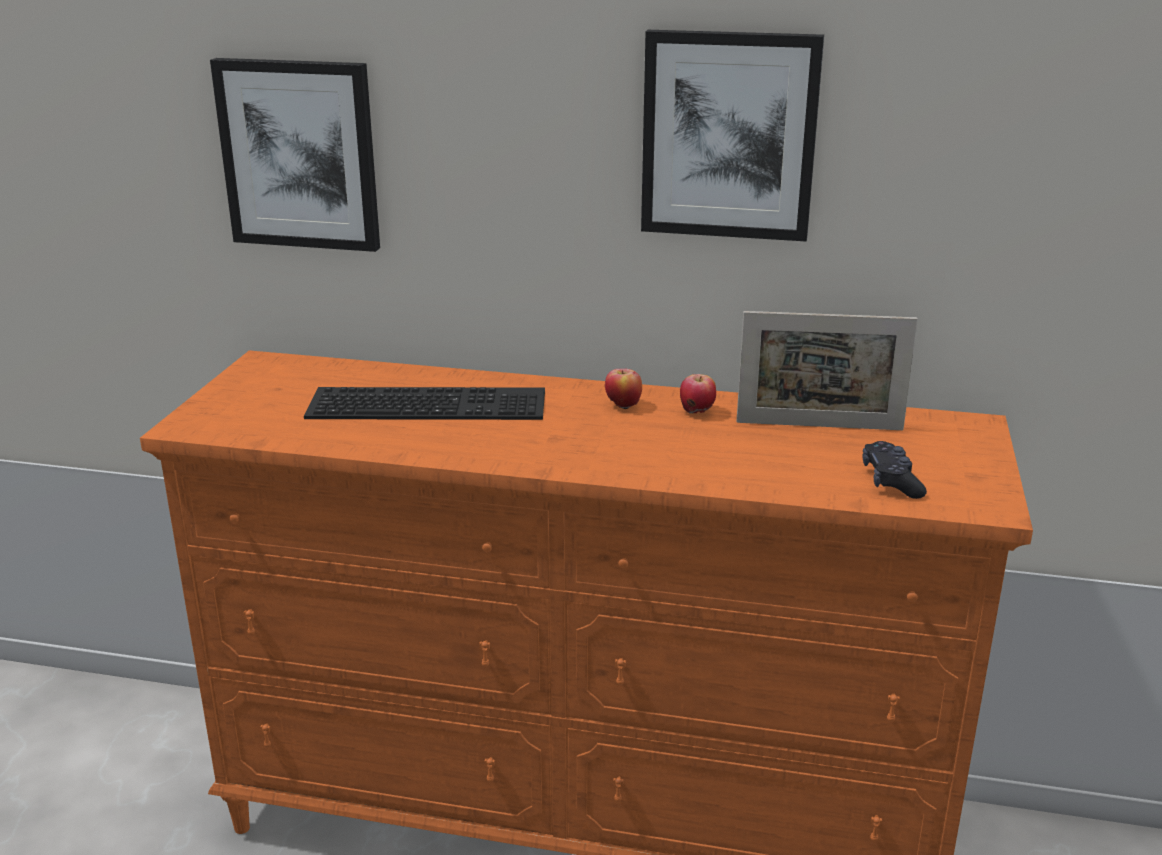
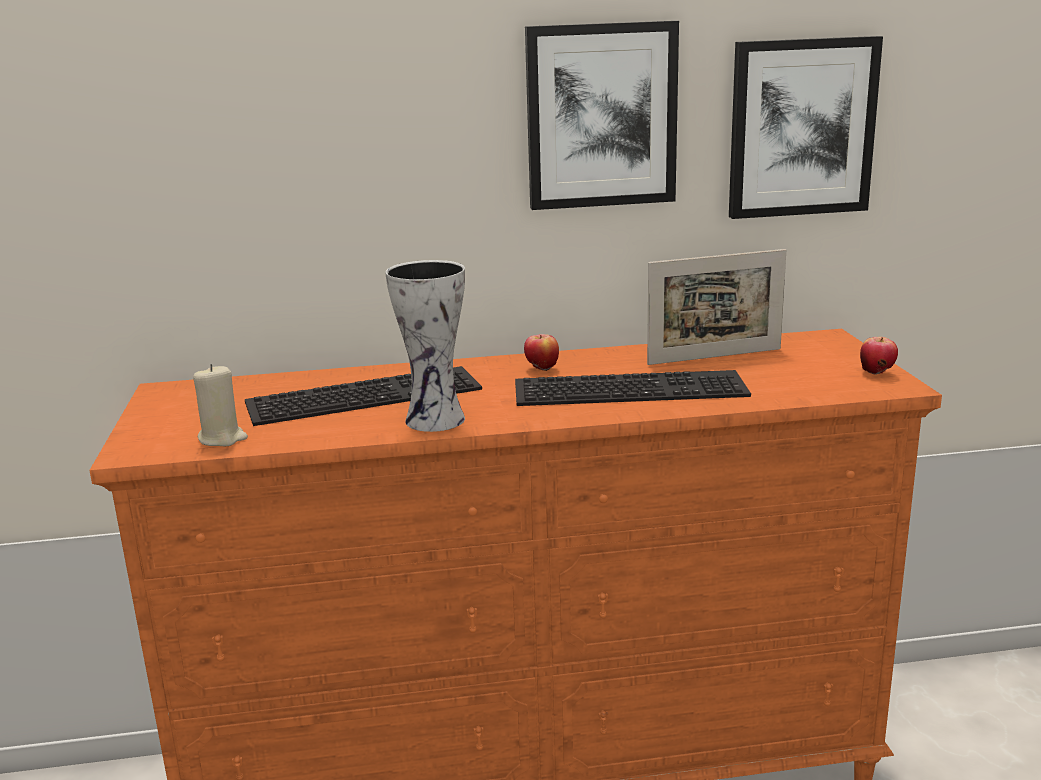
camera: 20 degrees left, 5 degrees down
(268, 427) = (222, 438): none -> beige candle
(300, 154) = (185, 175): picture -> picture (801, 128)
(469, 447) = (438, 420): none -> vase
(693, 447) = (631, 387): none -> keyboard
(697, 412) = (608, 363): apple -> apple (877, 373)
(891, 481) = (808, 382): black game controller -> none

